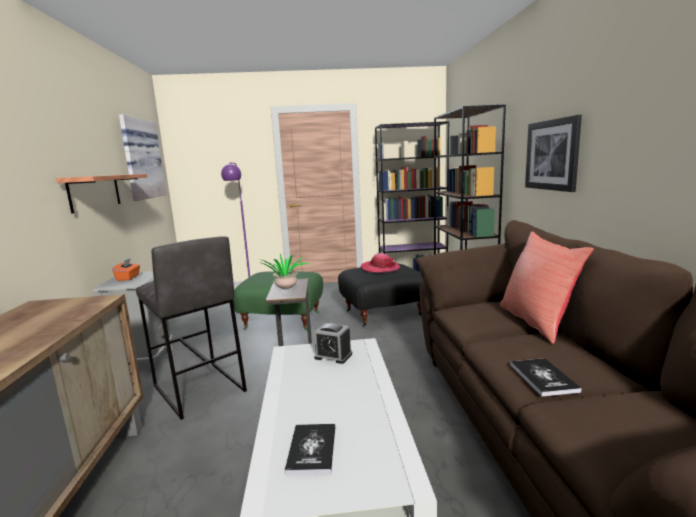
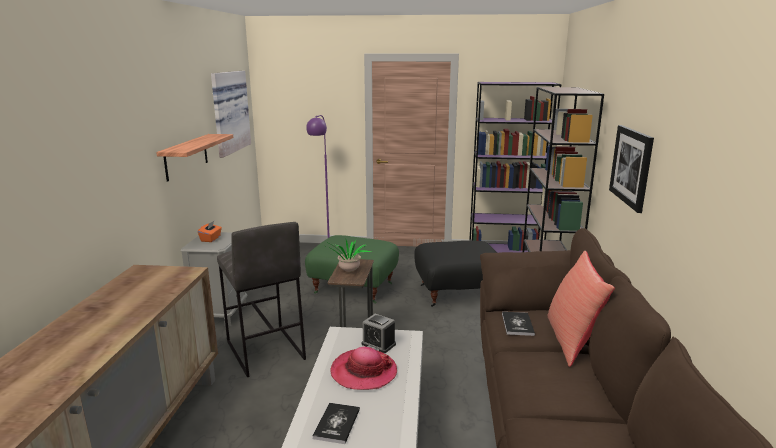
camera: 10 degrees right, 5 degrees up
(380, 268) = (458, 247): hat -> hat (363, 372)
(543, 378) = (538, 397): book -> book (517, 324)

